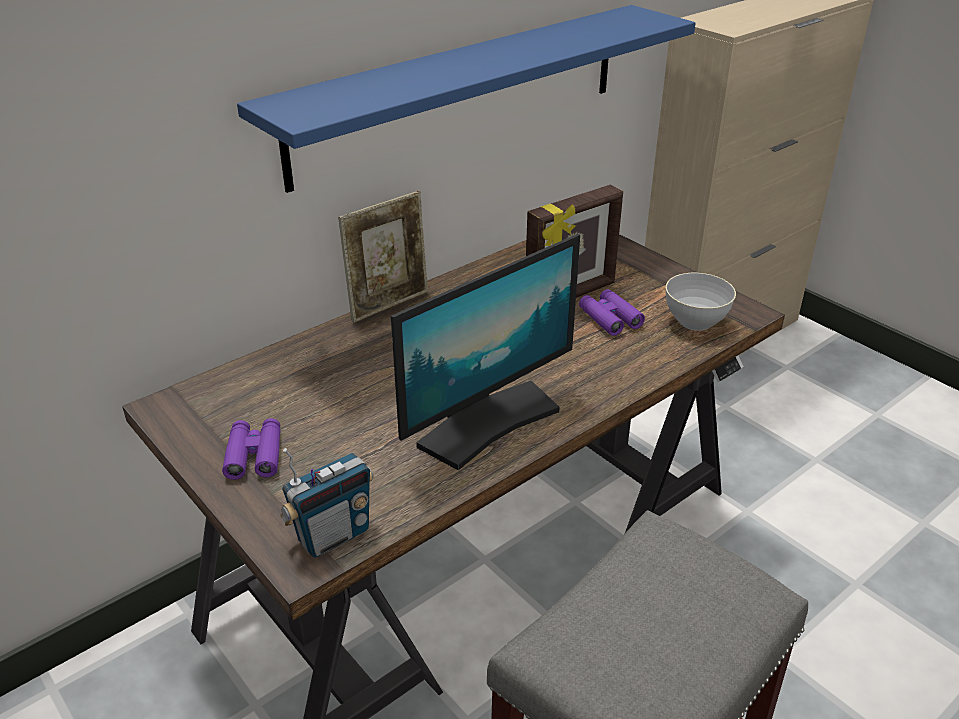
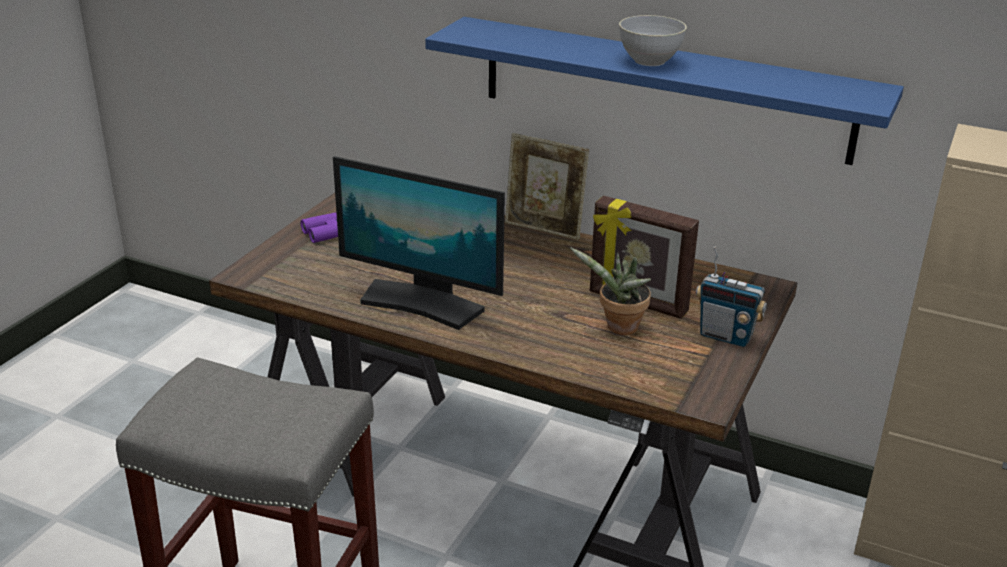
camera: 65 degrees right, 5 degrees down
(333, 535) = (271, 277): radio -> radio (726, 336)
(610, 318) = (618, 328): purple binoculars -> potted plant
(695, 322) = (656, 374): grey bowl -> grey bowl (649, 61)

